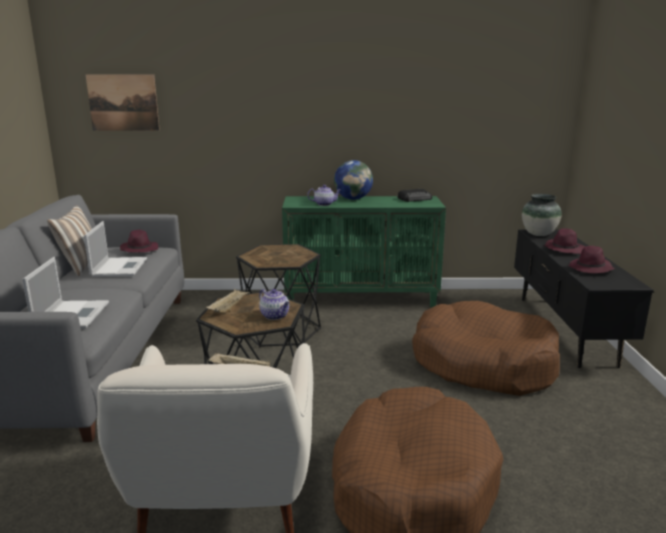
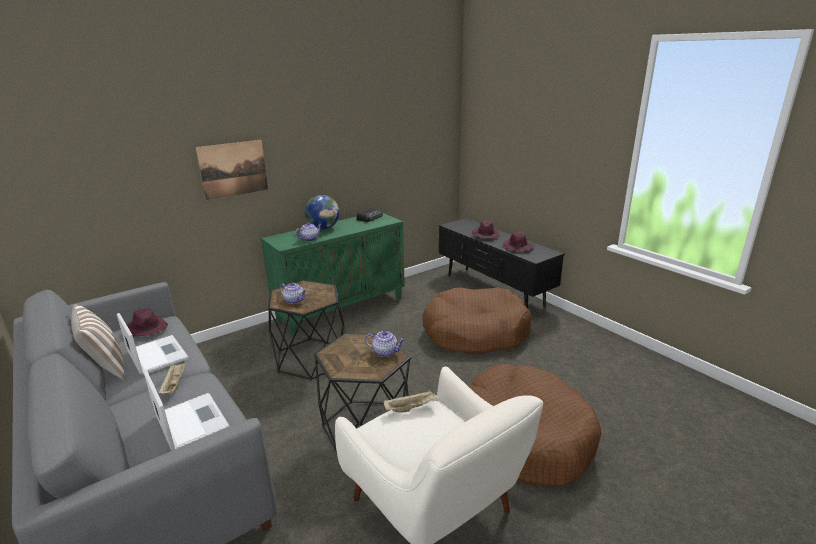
camera: 35 degrees left, 5 degrees up
(123, 102) = (69, 175): picture -> picture (233, 169)
(228, 308) = (341, 359): beige tray -> beige tray (174, 384)
(265, 256) = (294, 301): none -> teapot
(538, 234) = (456, 226): vase -> none

